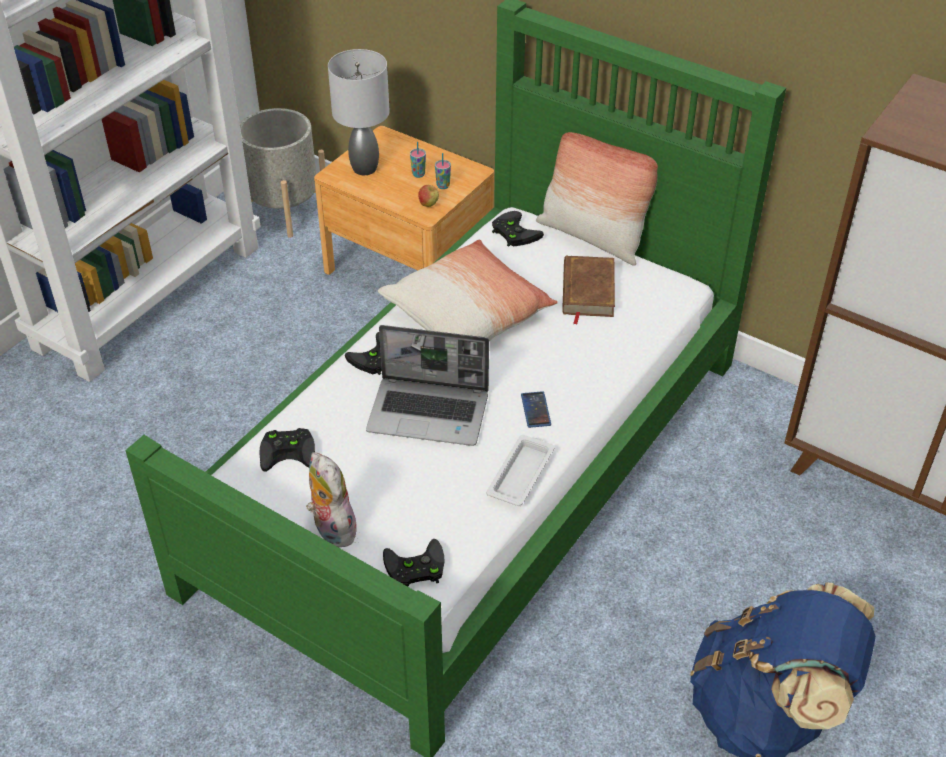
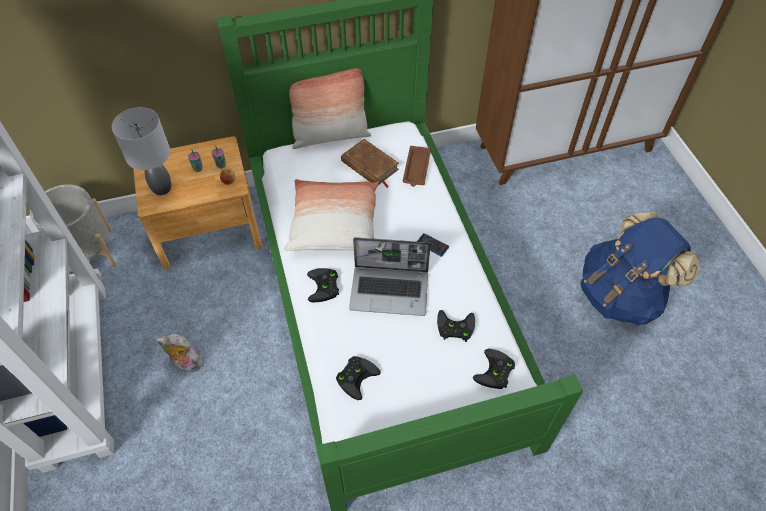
camera: 50 degrees left, 10 degrees up
(331, 528) = (434, 393): plush toy -> plush toy (186, 365)
(430, 412) = (390, 290): laptop -> laptop turned 45 degrees clockwise
(513, 232) = (292, 163): black game controller -> black game controller (454, 328)
(521, 473) = (470, 281): white tray -> none
(633, 331) = (416, 169): none -> brown tray

